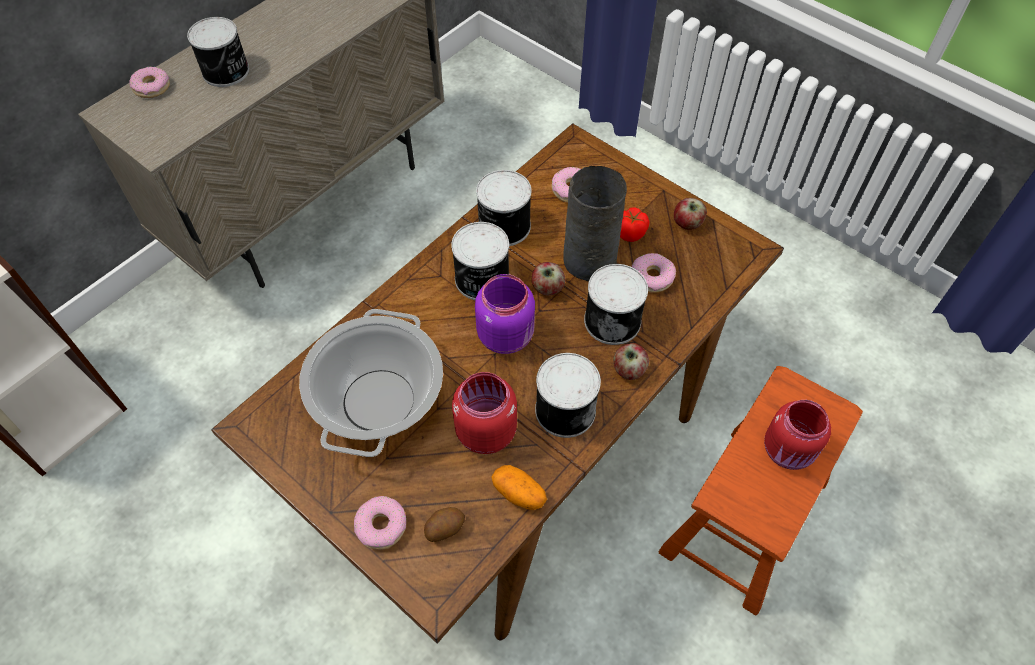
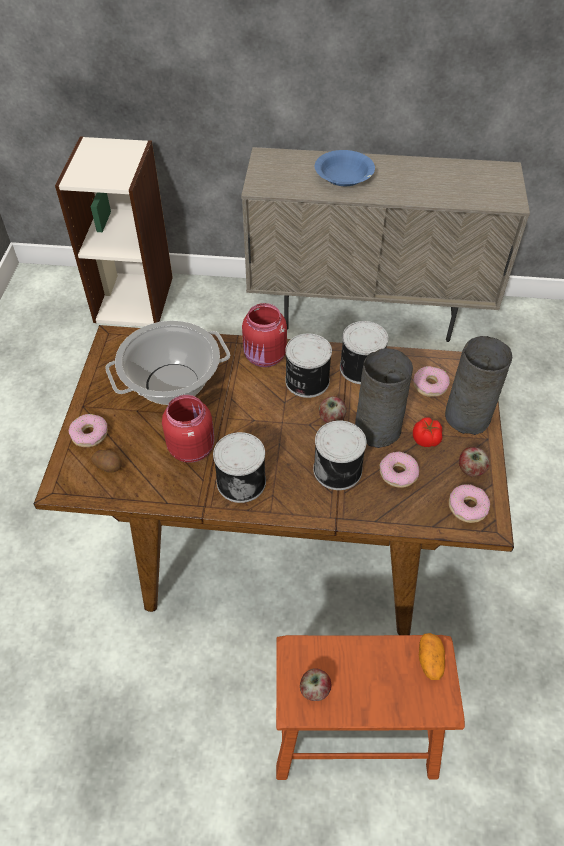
camera: 55 degrees right, 5 degrees down
(151, 87) = (299, 158): donut -> donut (467, 507)
(227, 71) = (344, 177): can -> blue bowl
(507, 335) = (274, 418): purple jar -> none
(519, 493) = (159, 490): potato -> potato (430, 661)
(628, 187) = (467, 416): none -> grey vase
(628, 370) = (304, 501): apple -> apple (315, 689)
(789, 451) = (374, 683): red jar -> red jar (265, 357)

